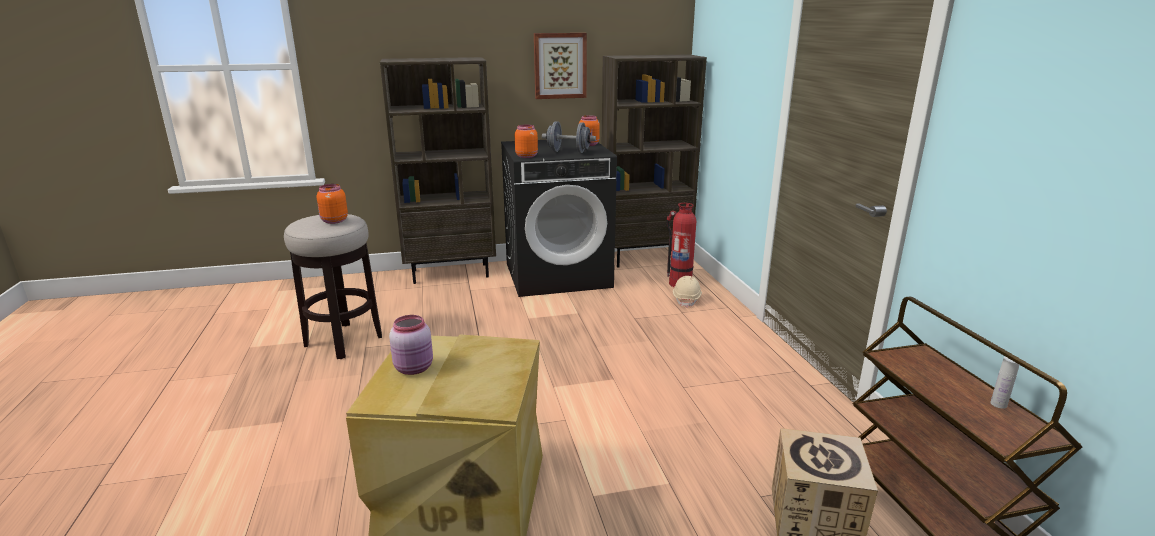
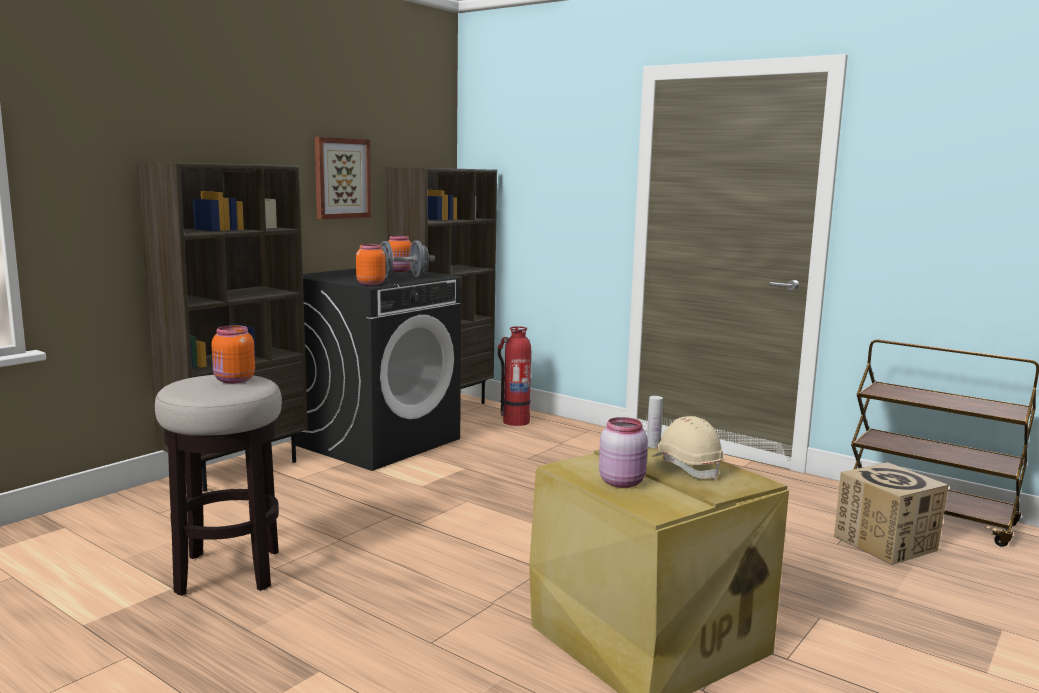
camera: 40 degrees left, 10 degrees down
(687, 299) = (545, 432): beige hard hat -> beige hard hat (687, 467)
(998, 404) = (970, 400): white bottle -> white bottle (653, 446)

